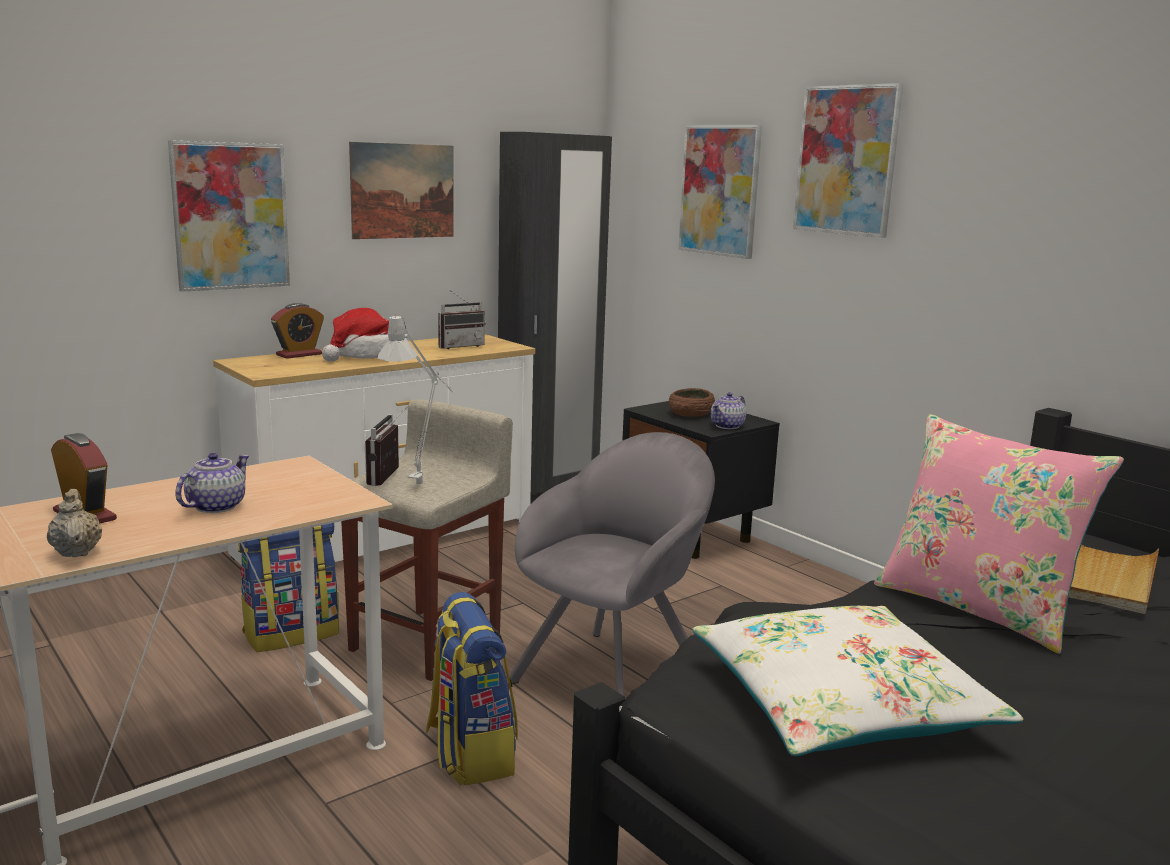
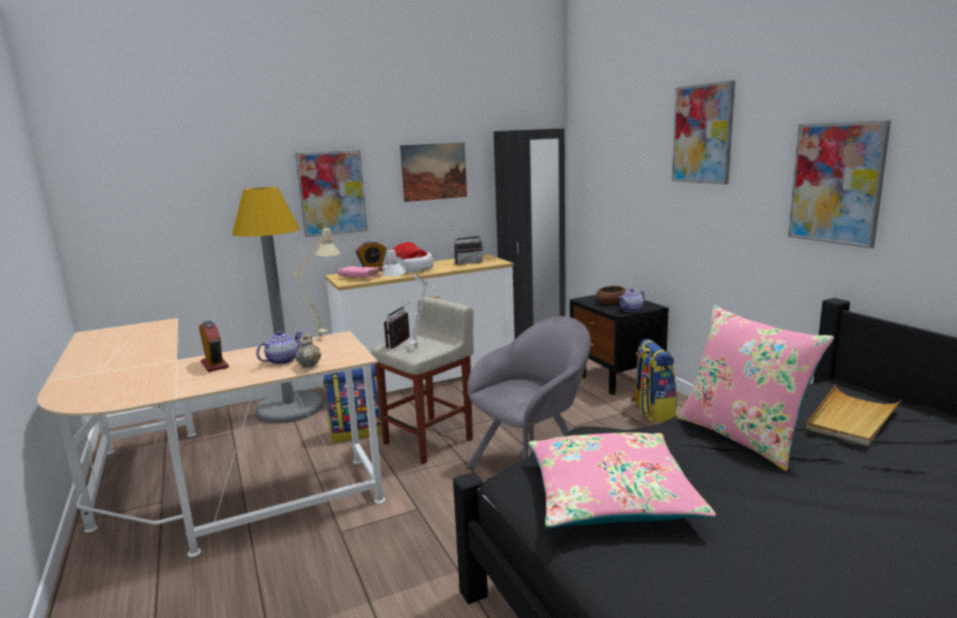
camera: 15 degrees right, 0 degrees up
(77, 552) = (199, 385): beige teapot -> beige teapot (309, 365)
(150, 598) = (290, 408): none -> grey floor lamp
(254, 465) = (316, 337): none -> beige table lamp
(283, 366) = (359, 277): none -> pink book
(469, 753) = (430, 509): backpack -> backpack (652, 411)
(719, 190) = (629, 158): picture -> picture (836, 183)
(840, 704) = (610, 496): white pillow -> pink pillow

